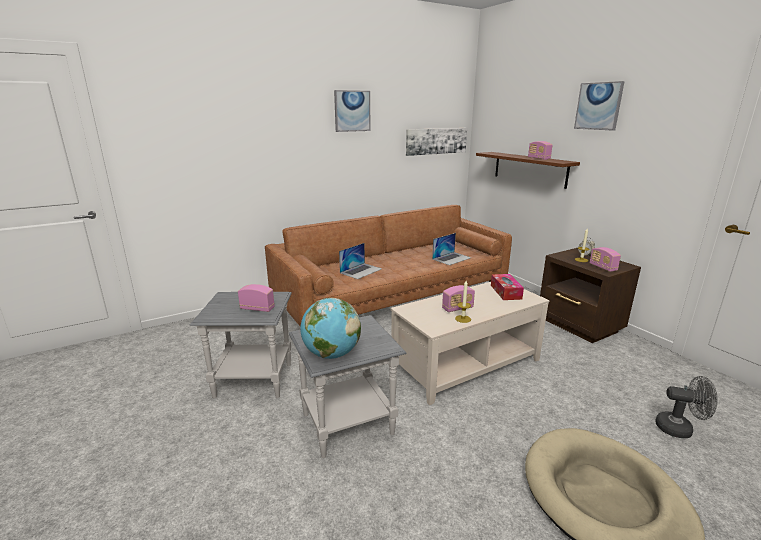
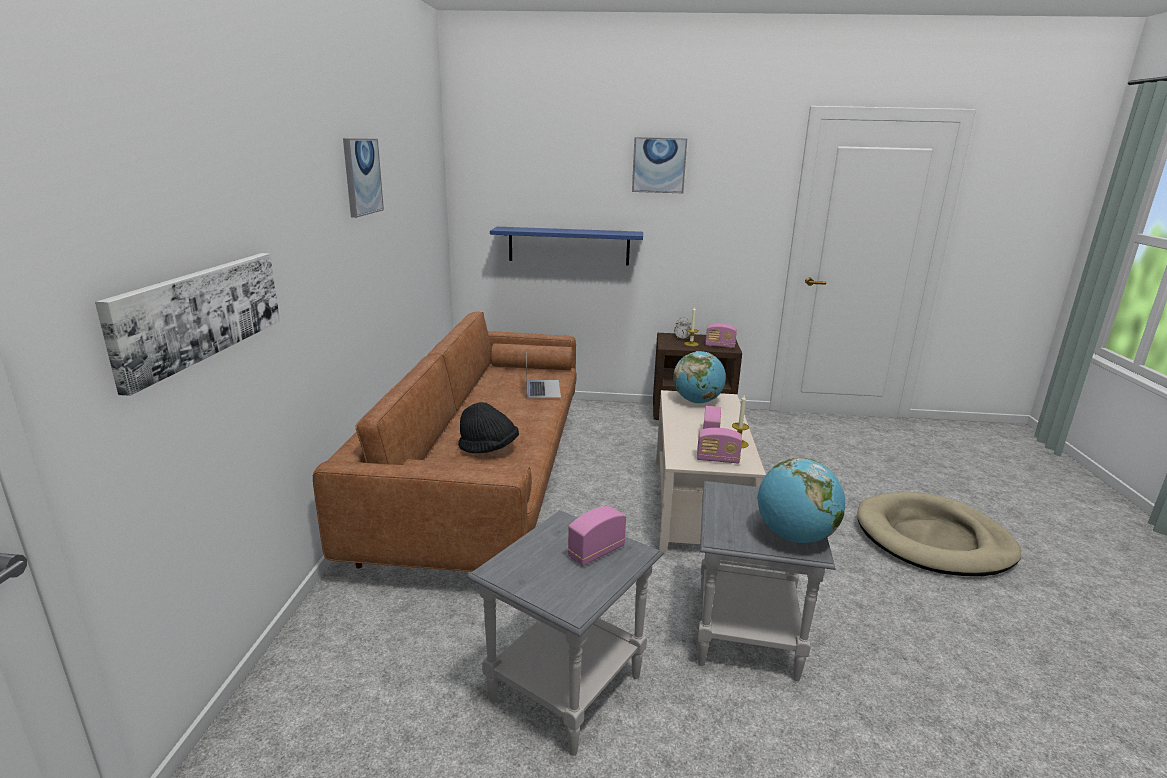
camera: 55 degrees left, 0 degrees up
(361, 271) = (489, 449): laptop -> black hat
(436, 141) = (428, 217): picture -> picture (199, 313)
(505, 292) = (697, 401): tissue box -> globe
(529, 169) = (569, 246): brown shelf -> blue shelf
(538, 158) = (594, 231): radio -> radio (717, 459)
(679, 429) = (869, 466): grey fan -> none

